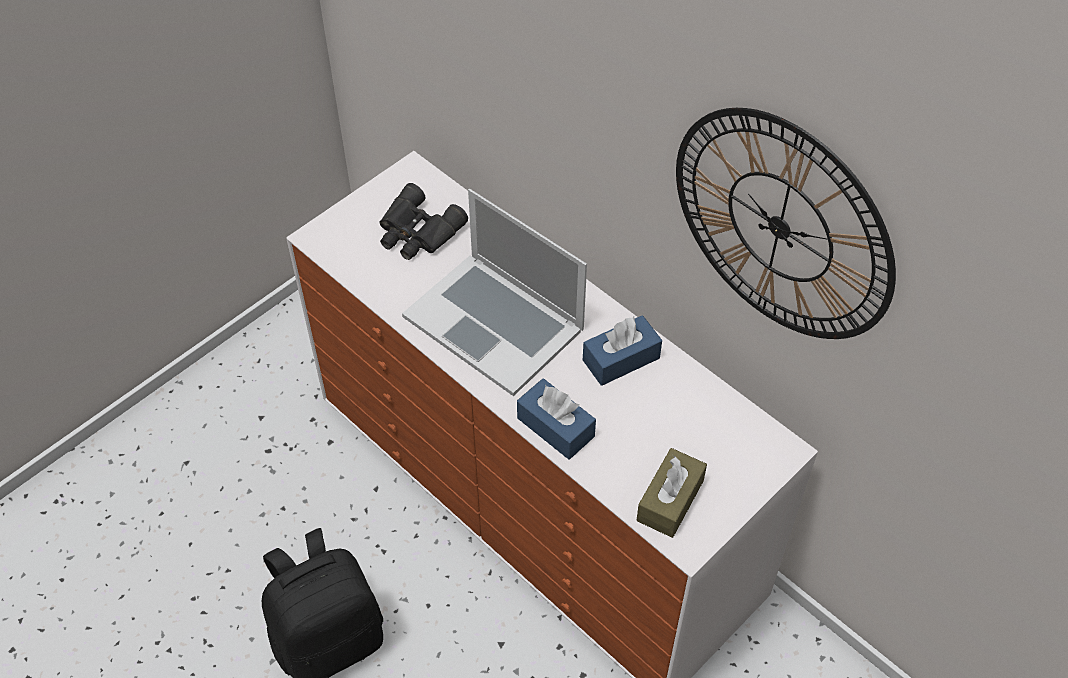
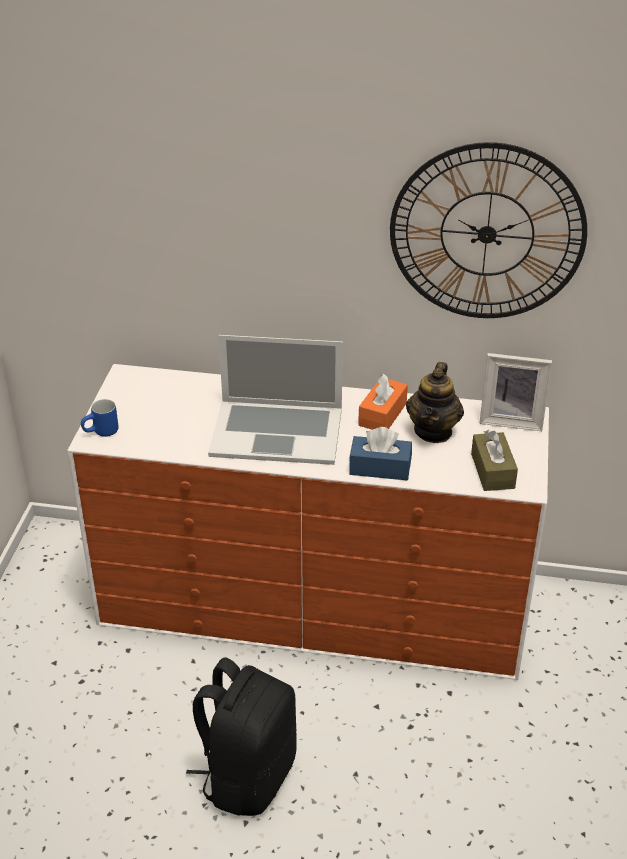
camera: 35 degrees left, 15 degrees down
(331, 234) = (102, 433): none -> blue mug
(417, 232) = (167, 406): black binoculars -> none
(621, 359) = (382, 414): blue tissue box -> orange tissue box
(655, 411) = (433, 431): none -> teapot
(756, 444) = (511, 419): none -> picture frame

